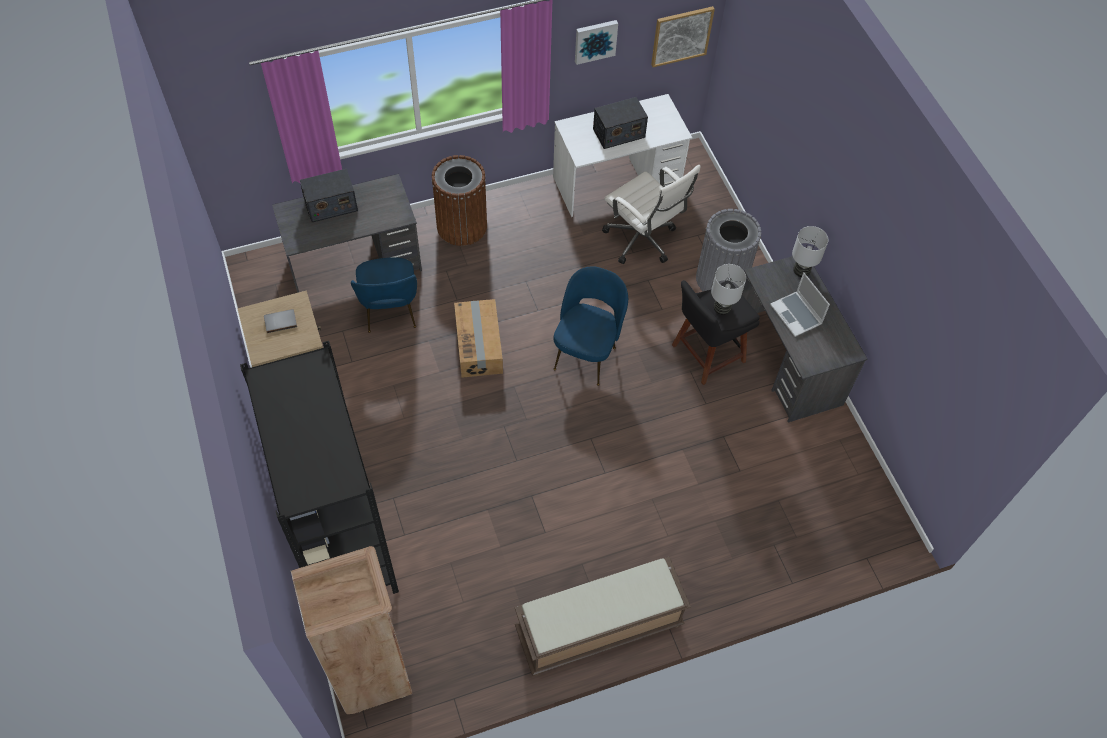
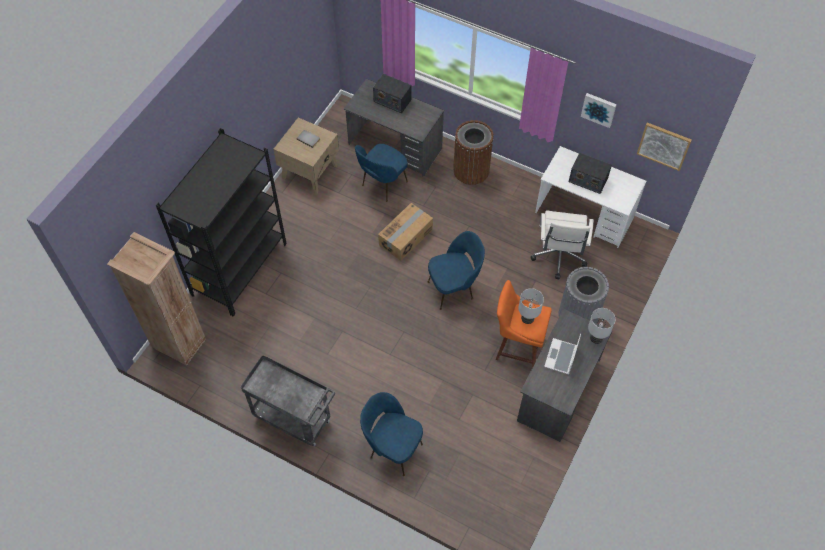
camera: 50 degrees right, 0 degrees up
(598, 629) = (295, 421): brown bench -> grey cart
(705, 354) = (517, 345): black stool -> orange stool
(718, 558) = (392, 448): none -> blue chair

